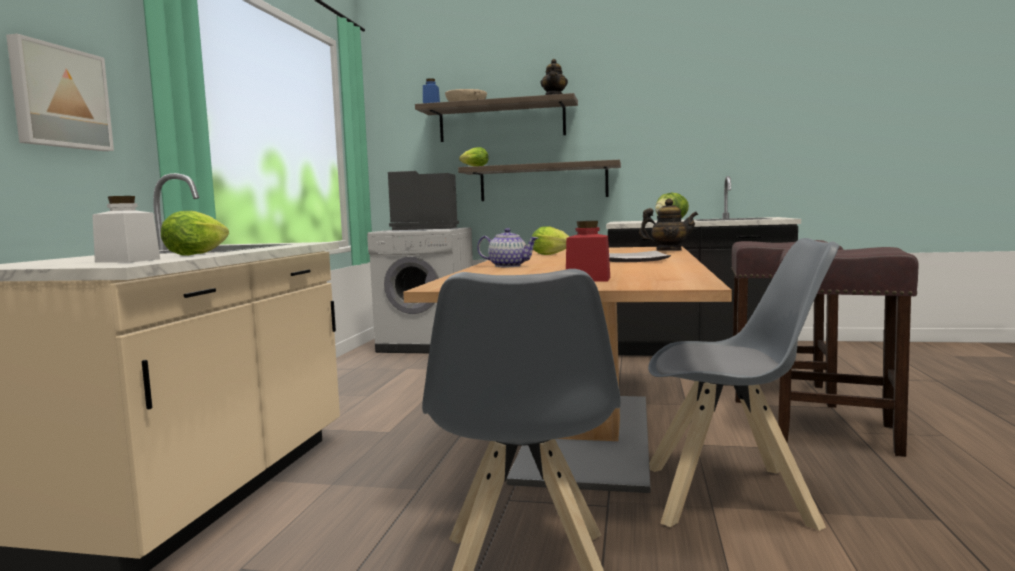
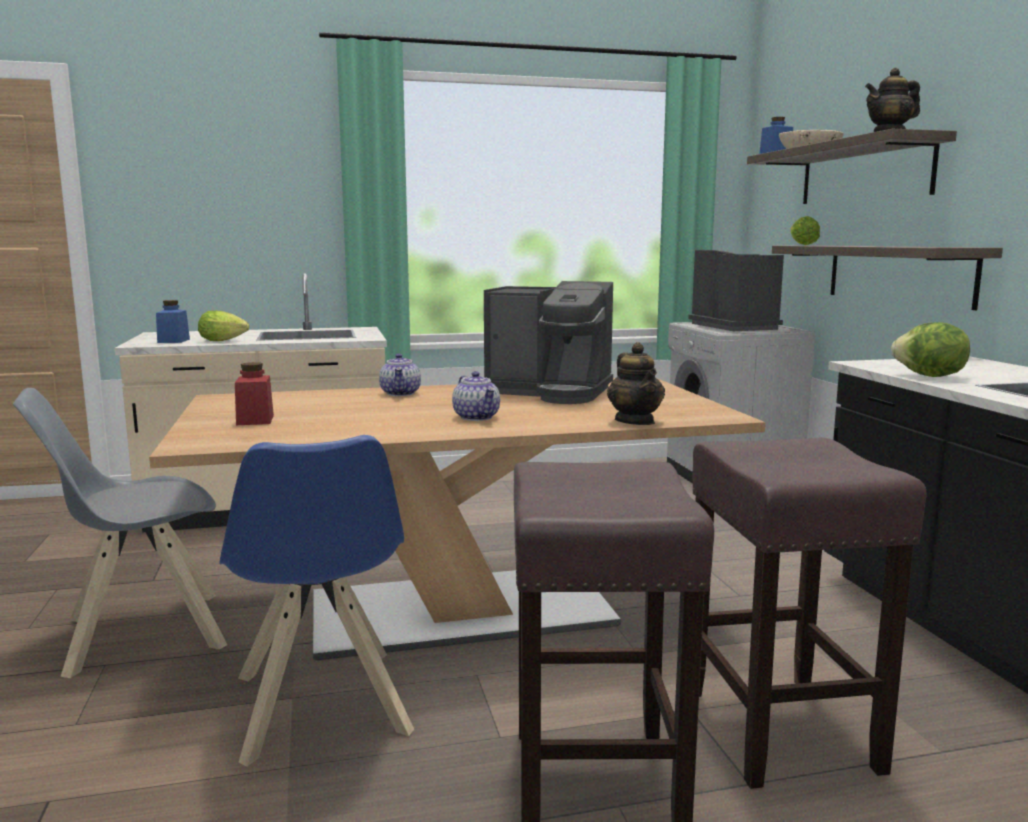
camera: 65 degrees right, 5 degrees up
(59, 97) = (276, 217): picture -> none
(128, 260) = (173, 341): white jar -> blue jar
(553, 255) = (550, 392): lettuce -> coffee machine
(630, 260) = (477, 417): plate -> teapot
(732, 496) = (321, 707): grey chair -> blue chair

